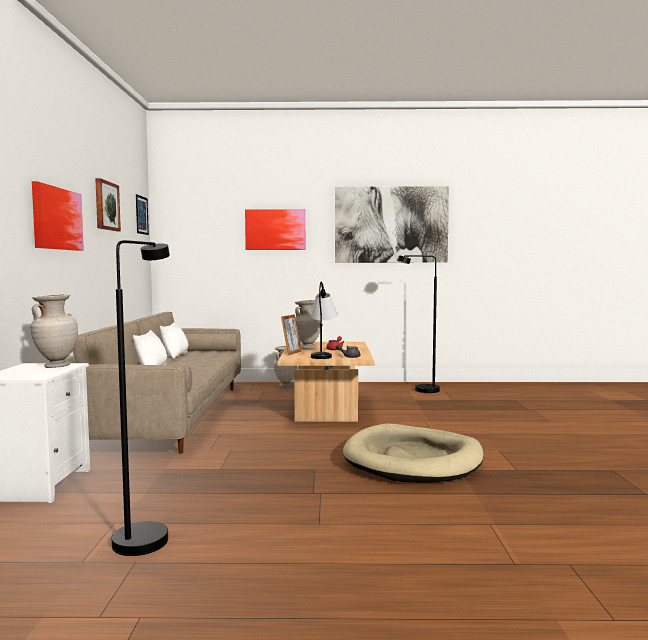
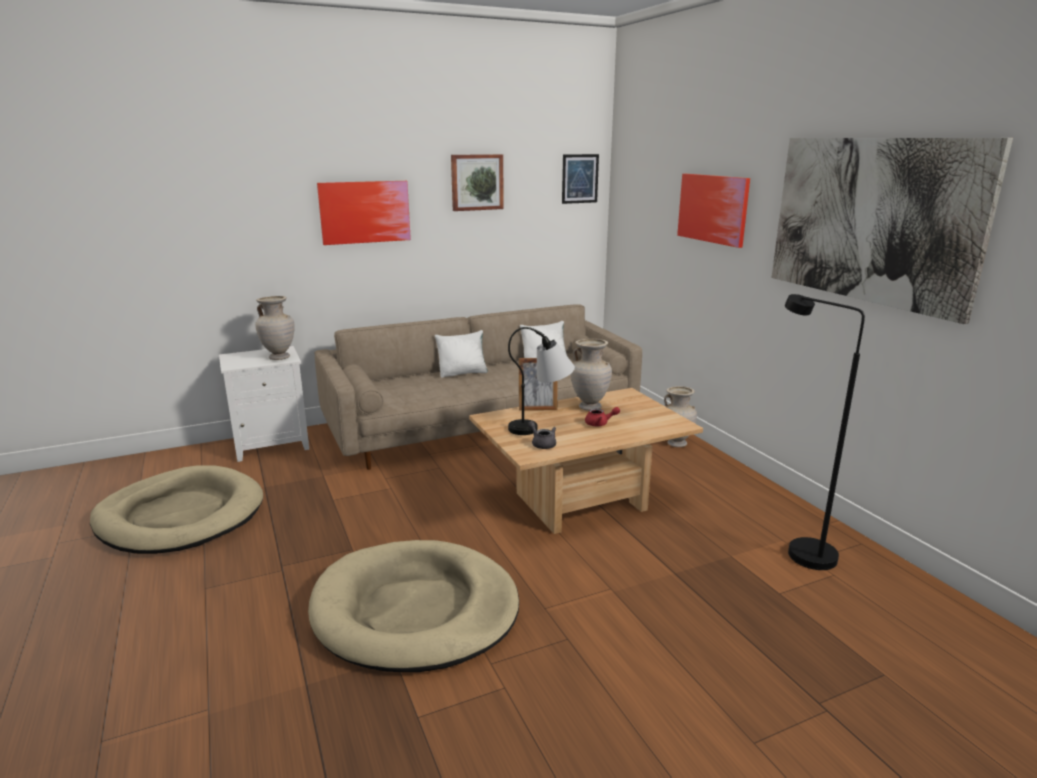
camera: 65 degrees right, 15 degrees up
(146, 534) = (180, 515): black floor lamp -> beige dog bed

